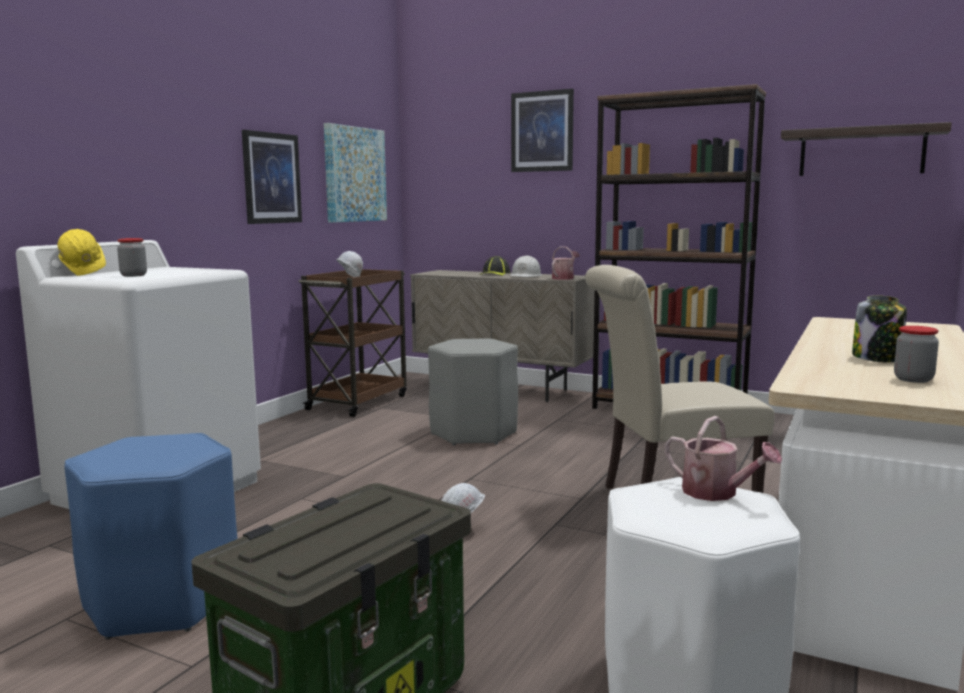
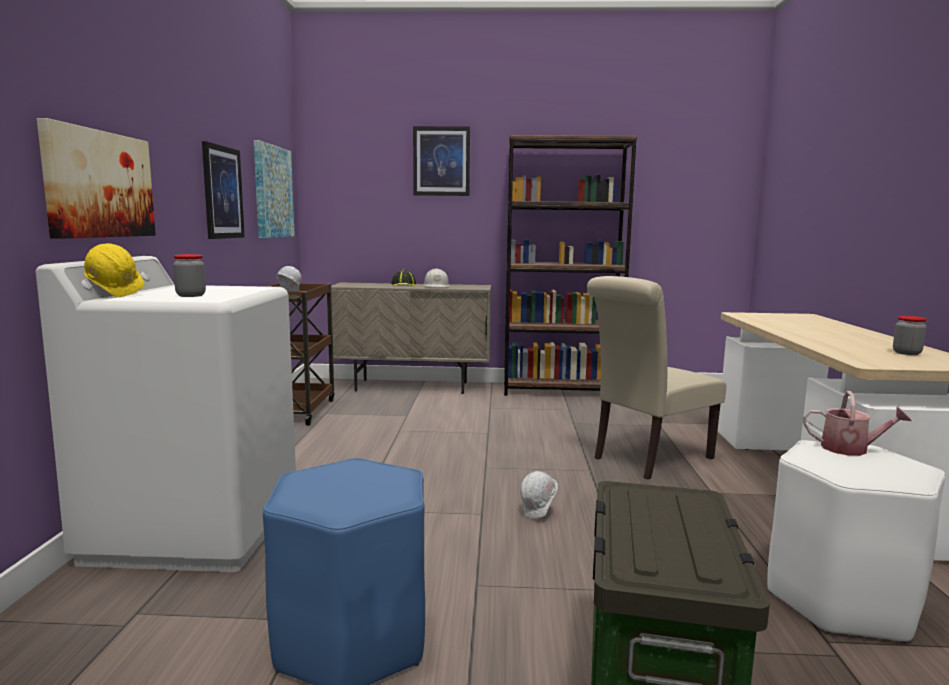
camera: 25 degrees left, 0 degrees up
(99, 177) = (99, 184): none -> picture
(474, 433) = (438, 427): grey stool -> none
(564, 278) = (474, 287): watering can -> none
(861, 152) = (692, 191): shelf -> none
(877, 358) = (845, 340): jar -> none

